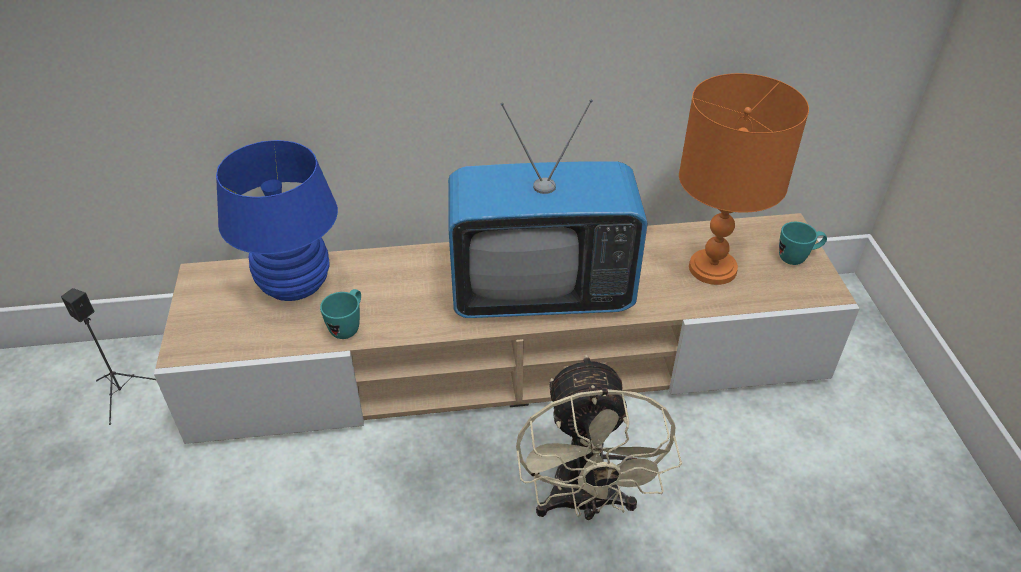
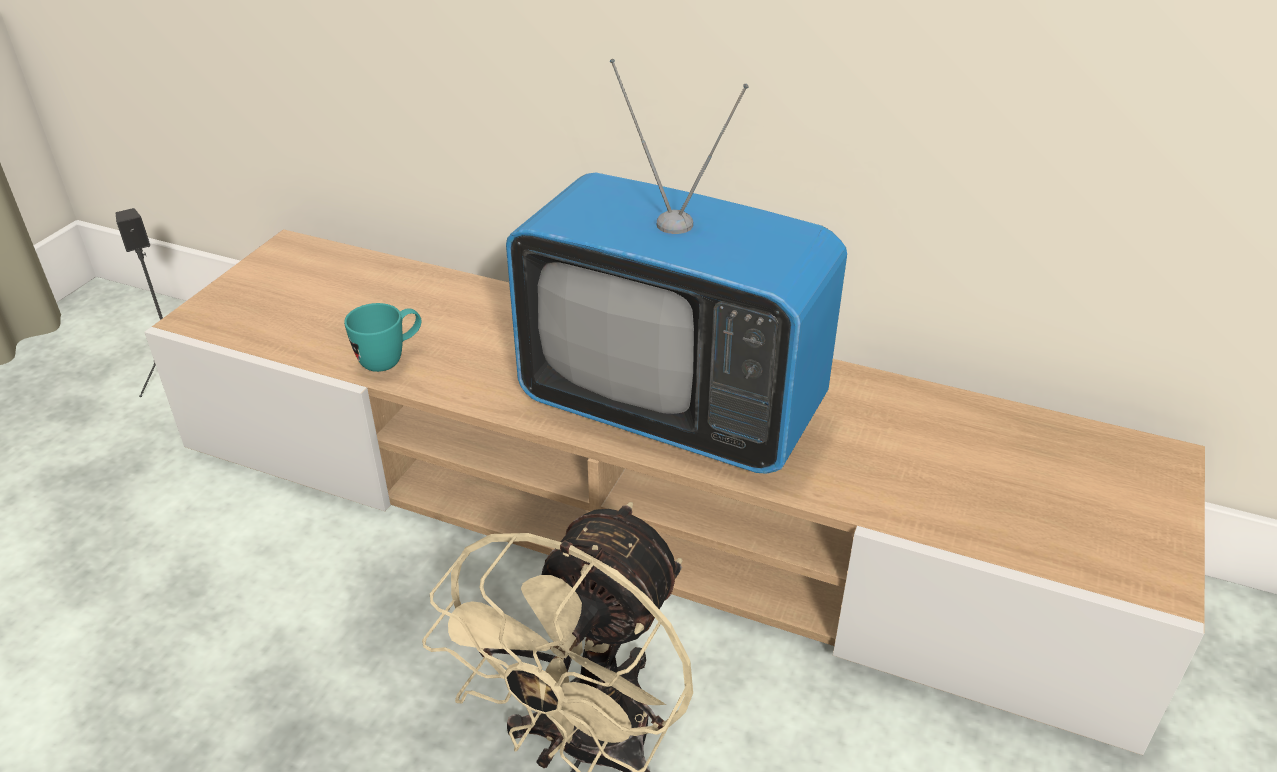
camera: 30 degrees right, 5 degrees down
(295, 287) = (375, 294): blue table lamp -> none
(712, 267) = (971, 471): orange table lamp -> none
(797, 258) = (1141, 510): turquoise mug -> none

